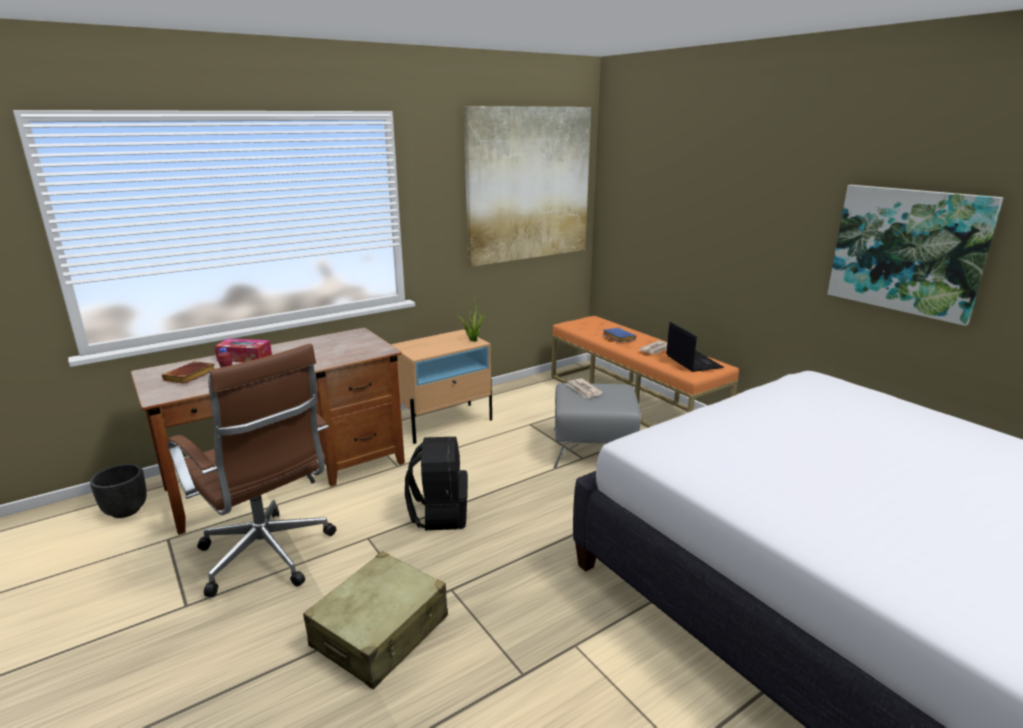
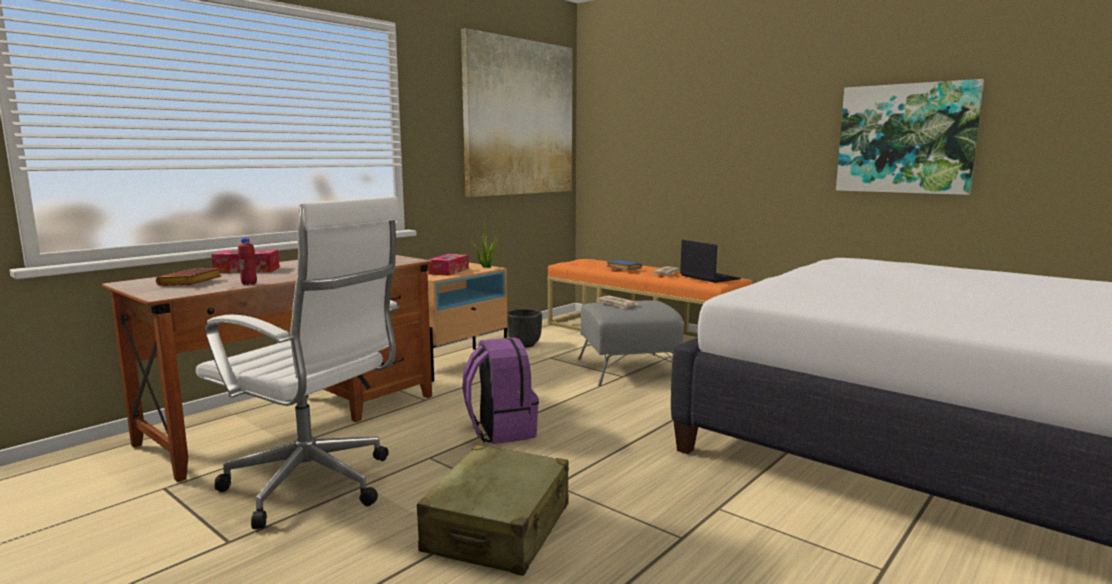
camera: 15 degrees left, 10 degrees down
(126, 510) = (86, 470): black planter -> black planter (524, 344)
(269, 557) = (315, 487): brown office chair -> white office chair
(436, 345) = (449, 271): none -> tissue box
(439, 514) = (500, 430): black backpack -> purple backpack

